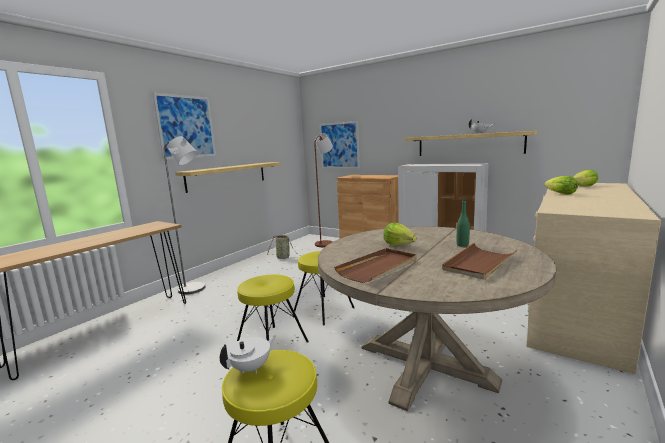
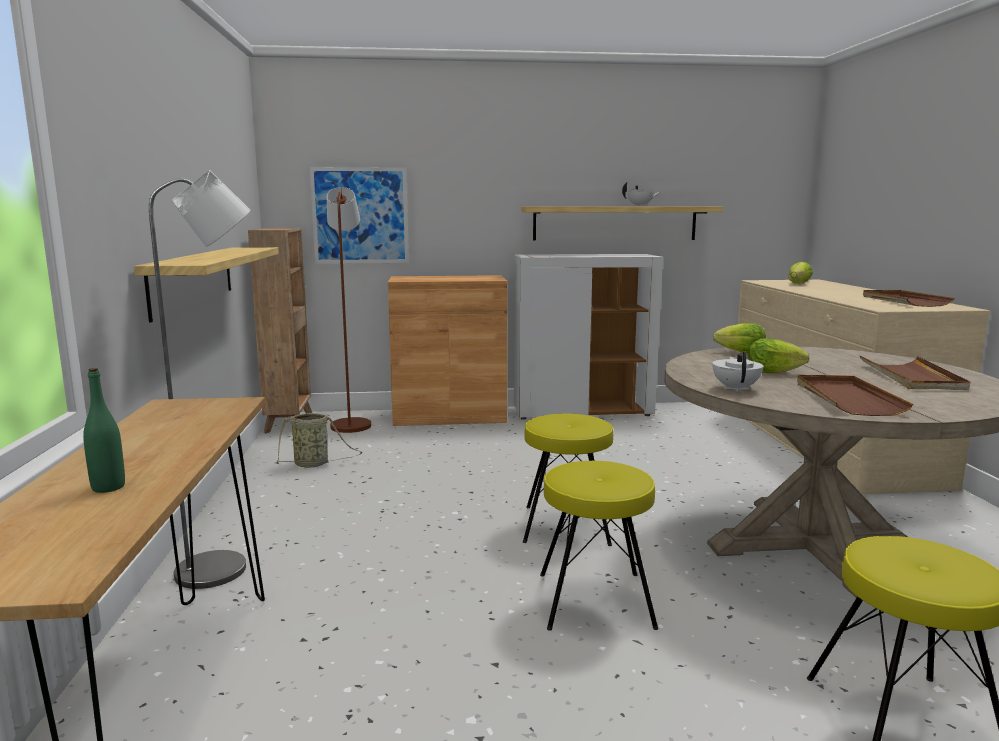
camera: 40 degrees left, 0 degrees up
(186, 127) = (141, 145): picture -> none
(251, 368) = (895, 567): white teapot -> white teapot (736, 388)
(306, 239) = (289, 423): none -> brown bookcase
(462, 245) = (834, 362): green bottle -> green bottle (108, 487)
(561, 194) = (813, 292): lettuce -> lettuce (741, 353)
(607, 205) = (903, 301): none -> brown tray

